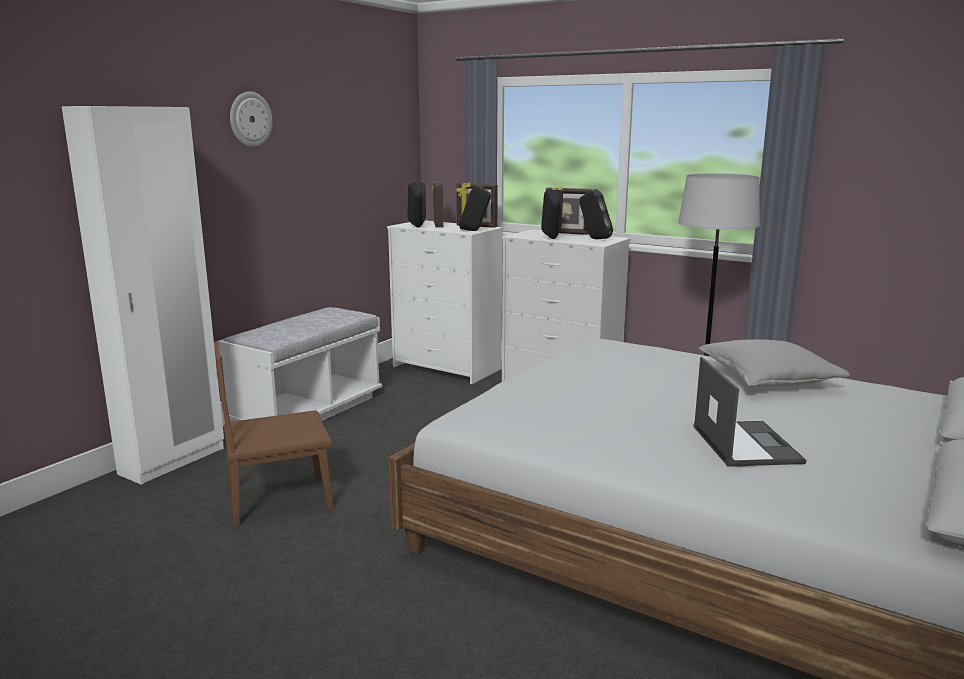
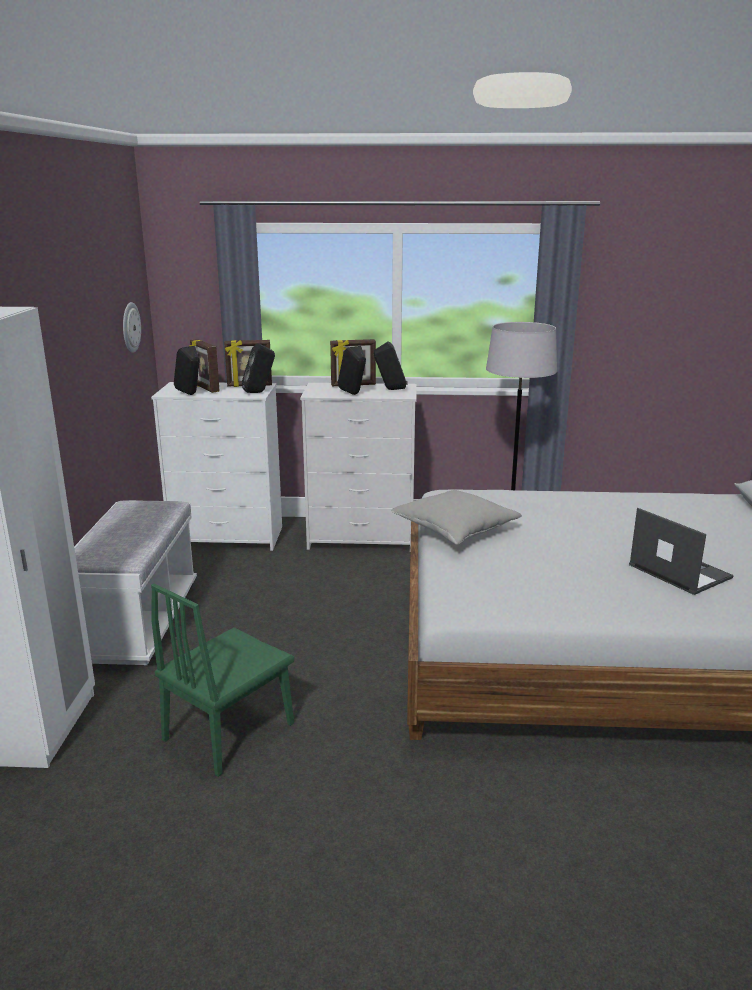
camera: 30 degrees left, 5 degrees up
(250, 119) = (40, 300): wall clock -> wall clock (130, 327)
(280, 499) = (229, 731): brown chair -> green chair
(768, 379) = (618, 506): grey pillow -> grey pillow (455, 529)

